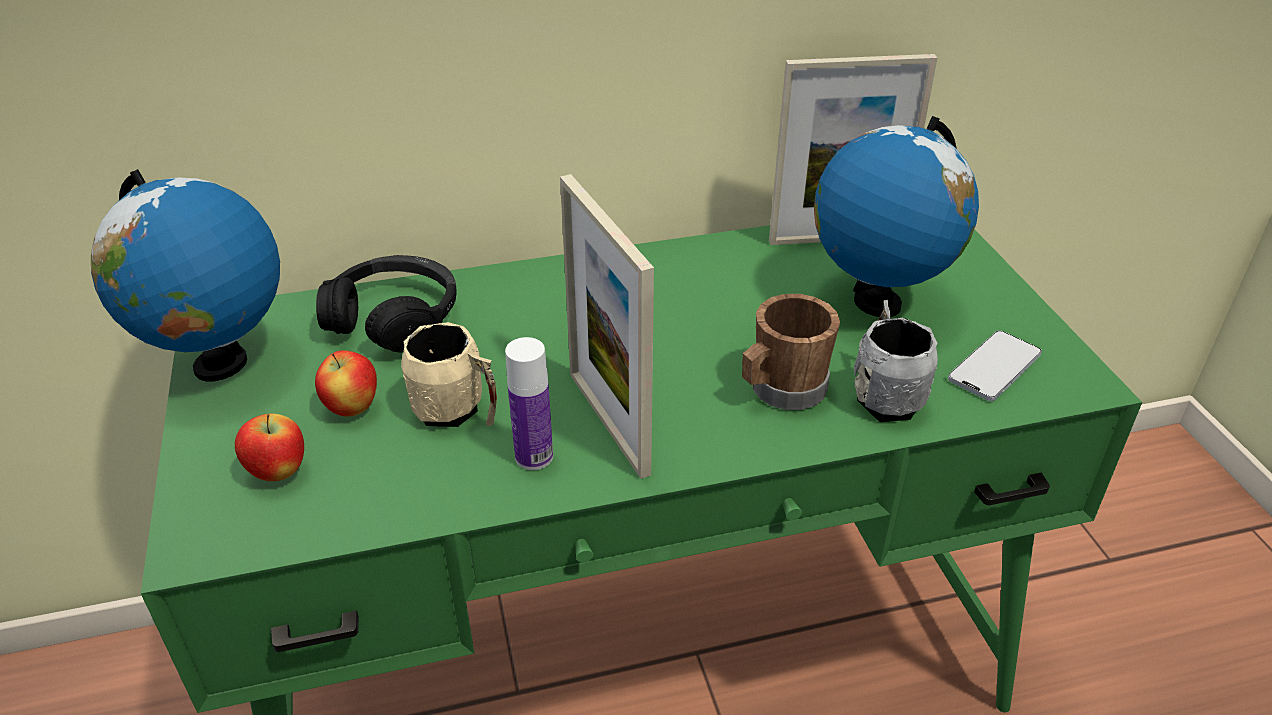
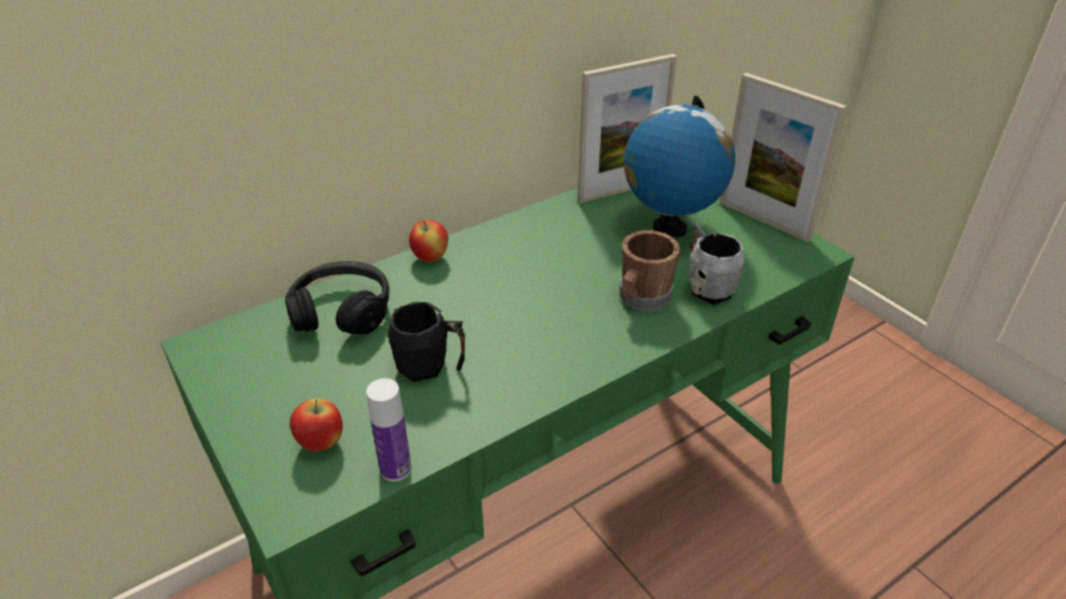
camera: 20 degrees left, 0 degrees up
(220, 365) = (223, 377): globe -> none
(352, 408) = (349, 383): apple -> apple (430, 258)
(457, 412) = (430, 366): beige mug -> black mug
(534, 456) = (503, 383): bottle -> bottle (395, 469)
(608, 422) = (540, 347): picture frame -> picture frame (764, 220)
(994, 367) = (761, 254): phone -> none

